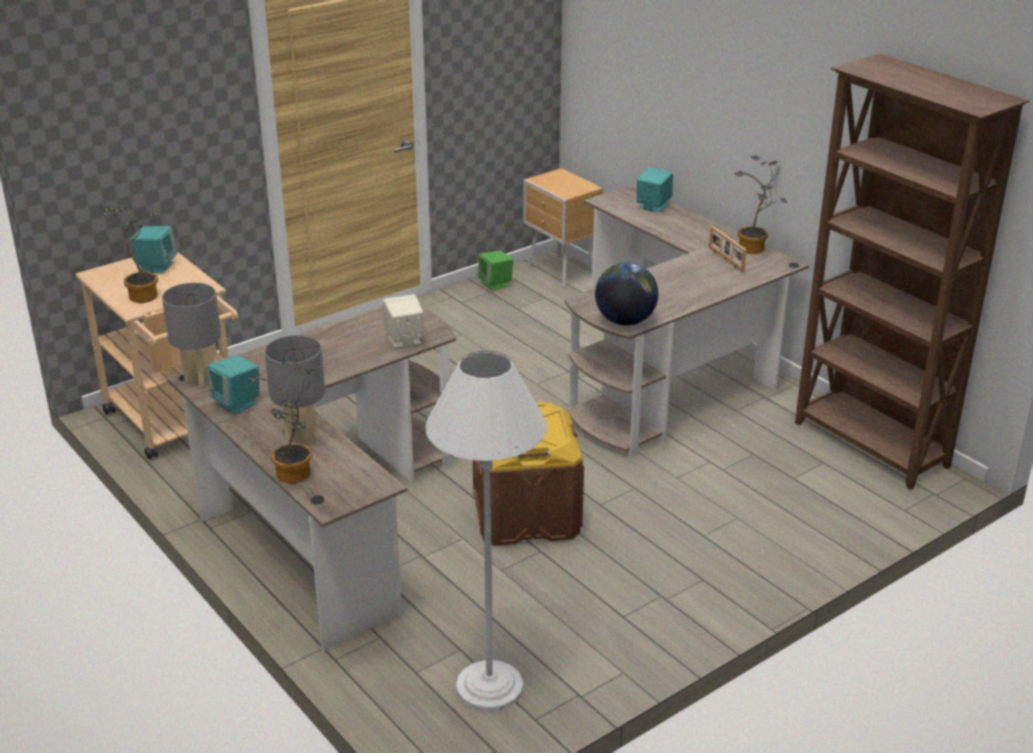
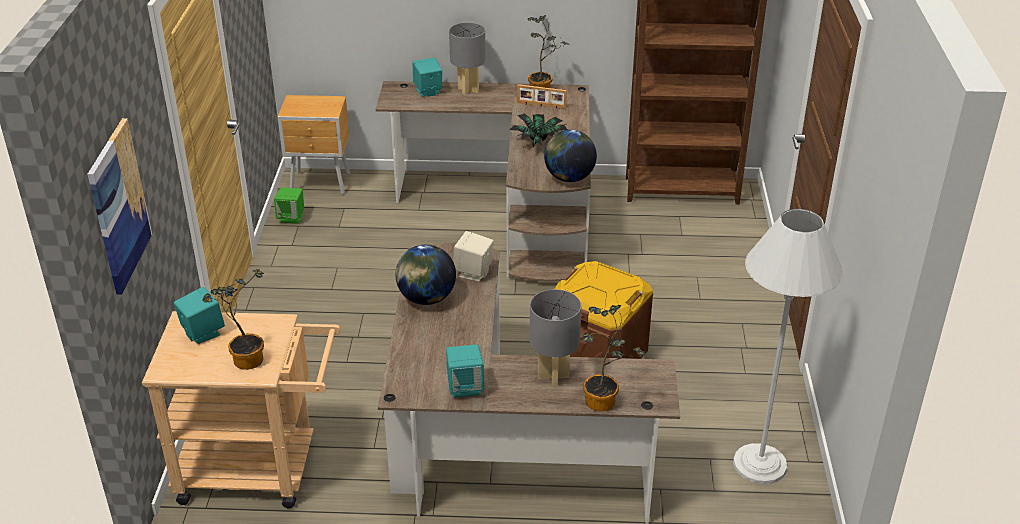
camera: 50 degrees left, 5 degrees up
(103, 113) = (119, 206): none -> picture
(201, 379) = (405, 390): grey table lamp -> grey table lamp (469, 90)
(337, 336) = (426, 298): none -> globe
(662, 284) = (539, 141): none -> potted plant

